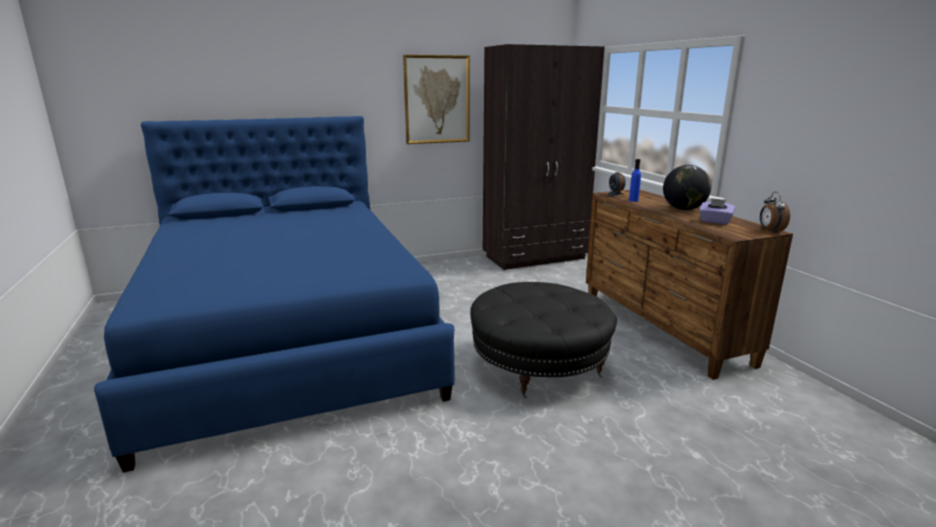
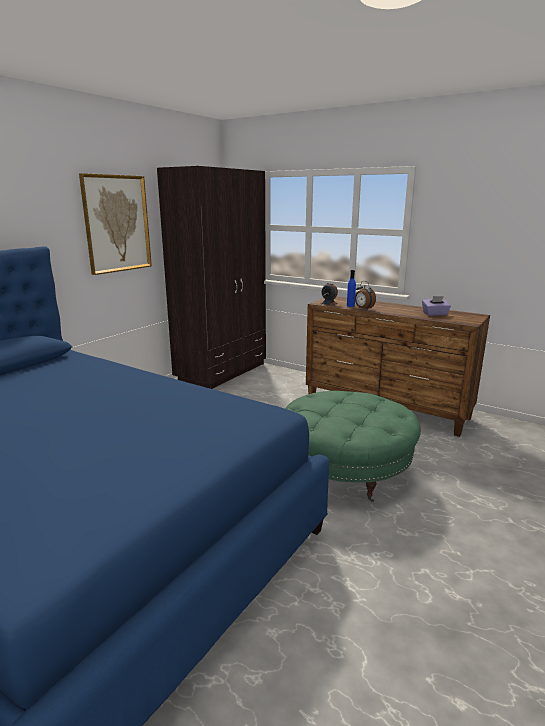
camera: 35 degrees left, 0 degrees up
(539, 365) = (346, 469): black ottoman -> green ottoman
(683, 209) = (396, 308): globe -> none
(770, 230) = (476, 315): alarm clock -> alarm clock (363, 309)

